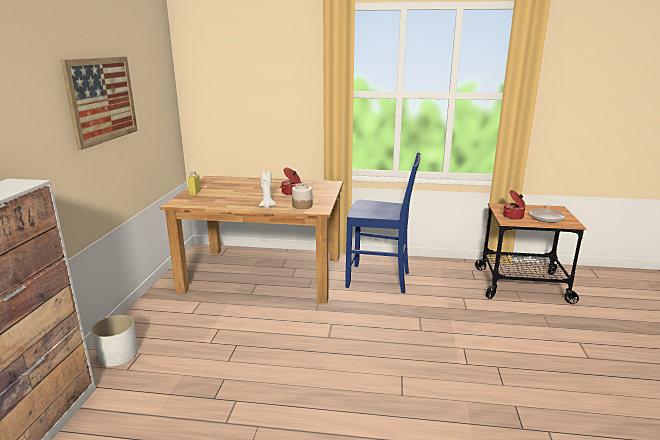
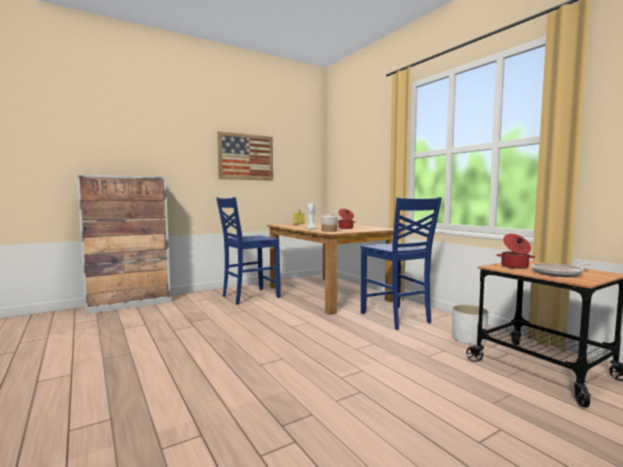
camera: 50 degrees right, 15 degrees down
(117, 355) = (200, 296): white planter -> white planter (468, 338)
(189, 321) = (249, 296): none -> blue chair

